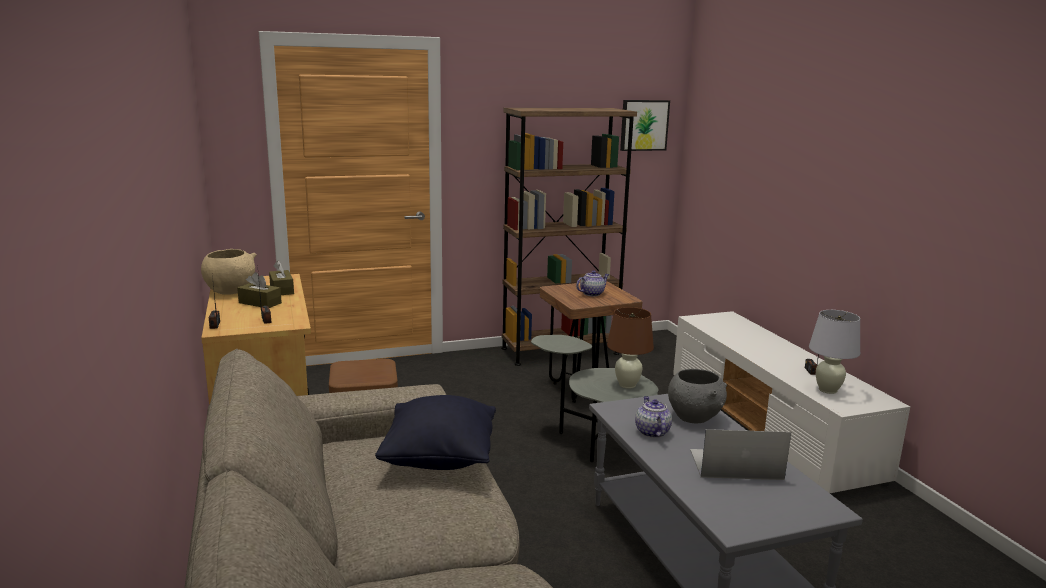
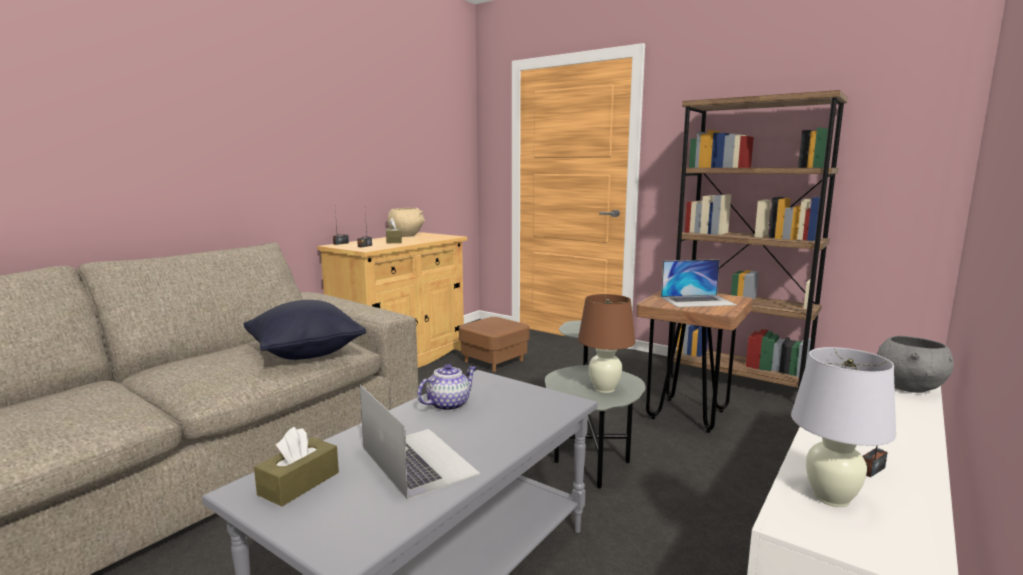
camera: 55 degrees right, 5 degrees down
(282, 290) = (426, 239): brown tissue box -> brown tissue box (299, 483)
(592, 293) = (697, 301): teapot -> laptop
(643, 125) = (901, 117): picture -> none
(694, 417) = (518, 415): grey bowl -> grey bowl (909, 388)

